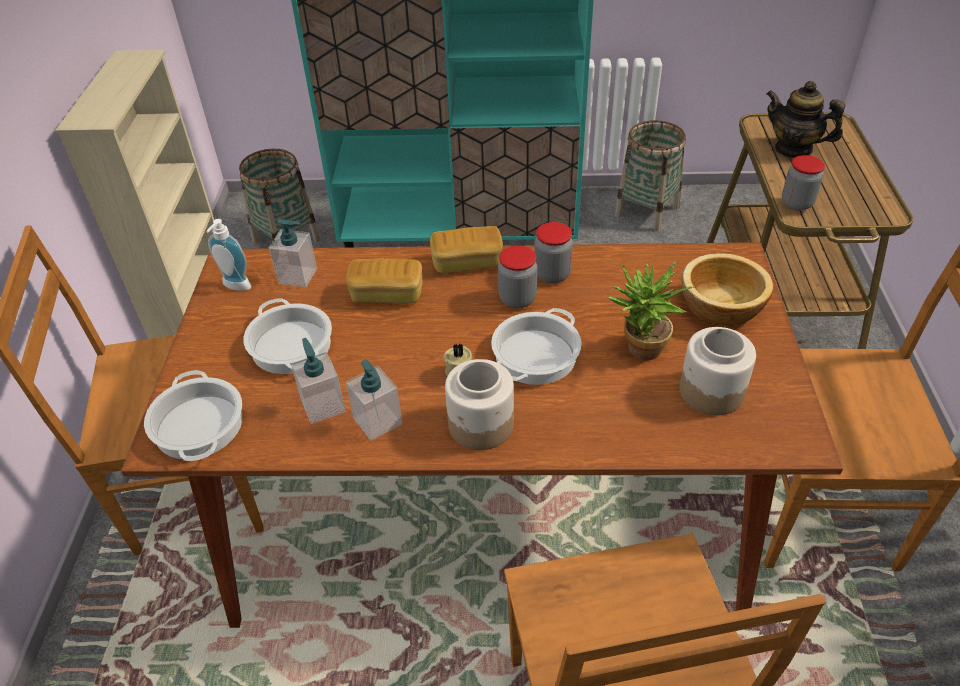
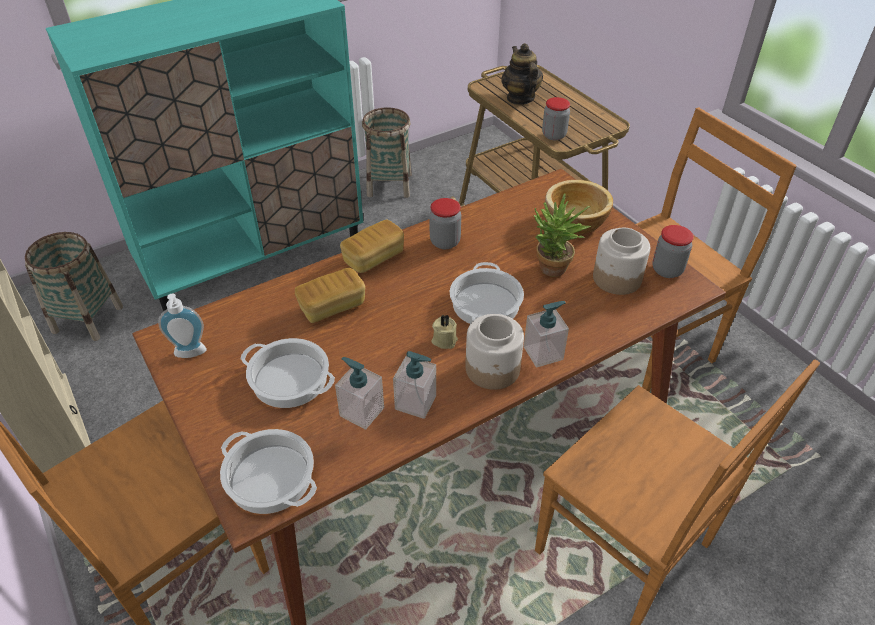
camera: 35 degrees left, 0 degrees up
(298, 276) = (240, 322): soap dispenser -> soap dispenser (543, 353)
(517, 299) = (436, 269): jar -> jar (667, 270)
(793, 149) = (520, 98): teapot -> teapot turned 75 degrees clockwise

